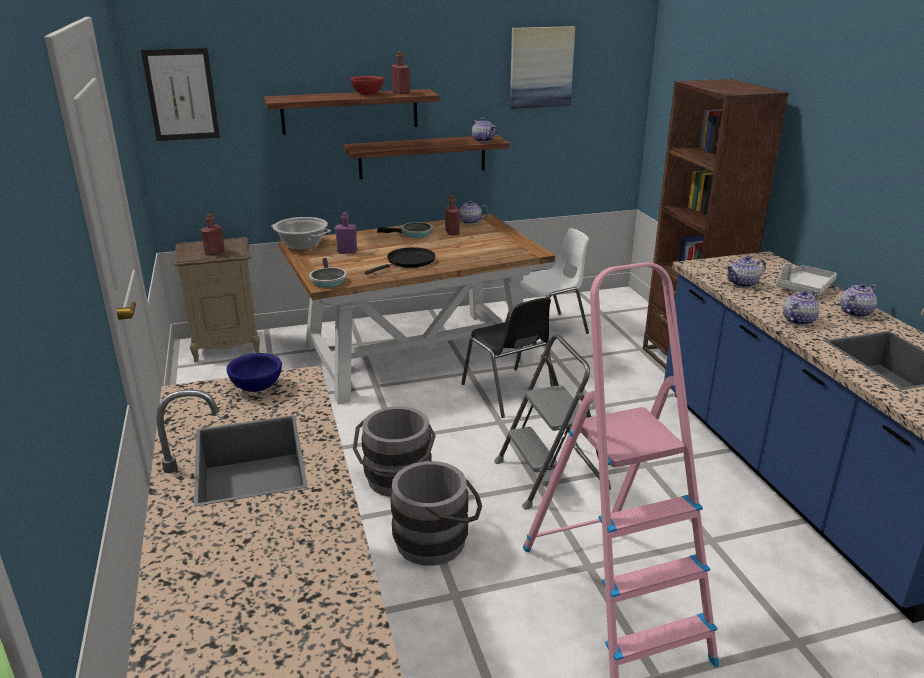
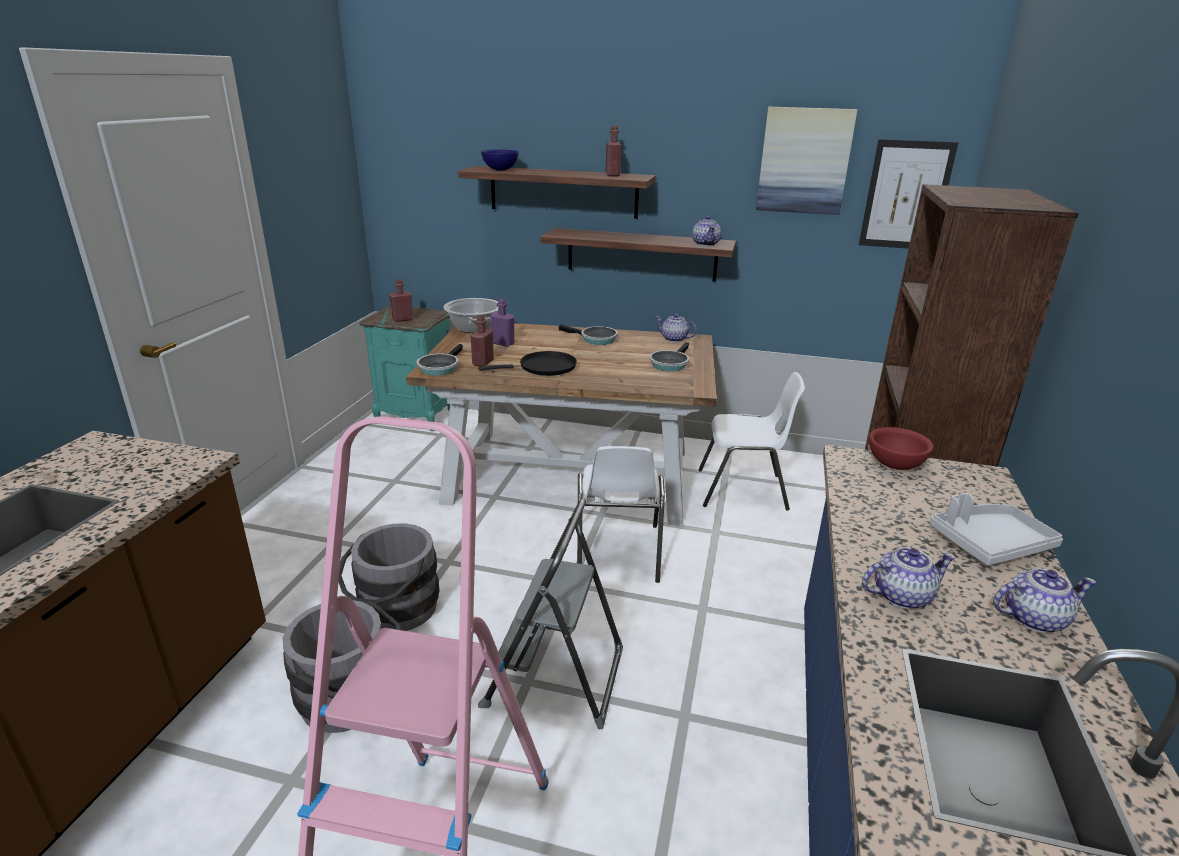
camera: 30 degrees right, 0 degrees up
(181, 95) = (400, 156): picture -> picture (906, 195)
(227, 347) = (416, 416): beige nightstand -> turquoise nightstand
(256, 388) = (147, 458): blue bowl -> blue bowl (500, 170)
(367, 94) = (573, 173): red bowl -> red bowl (894, 465)
(452, 232) = (637, 346): red bottle -> red bottle (483, 362)
(493, 239) = (669, 364): none -> frying pan
(509, 393) = (617, 553): black chair -> white chair
(743, 284) = (889, 506): teapot -> none

